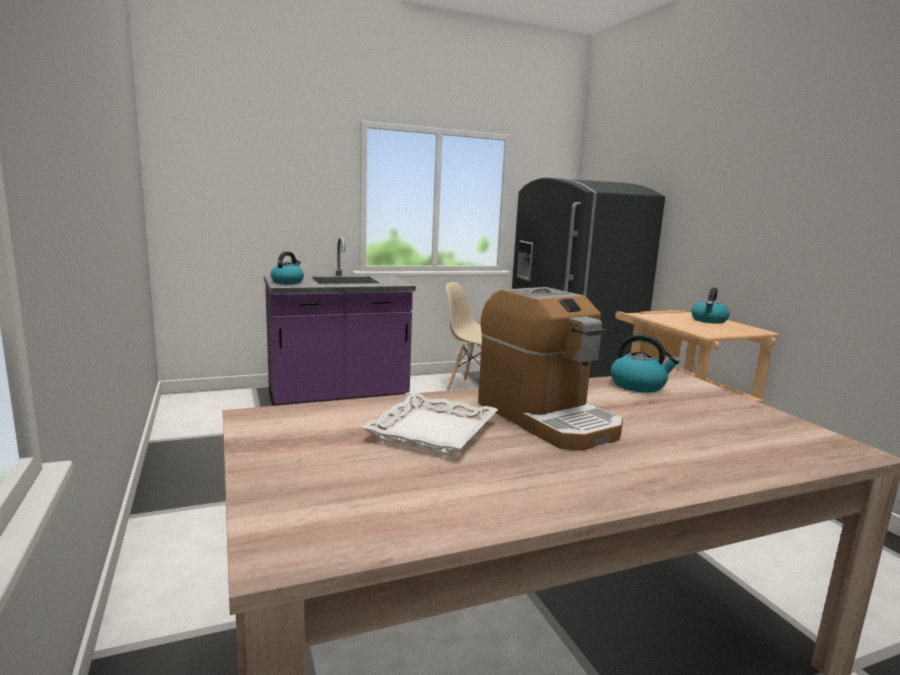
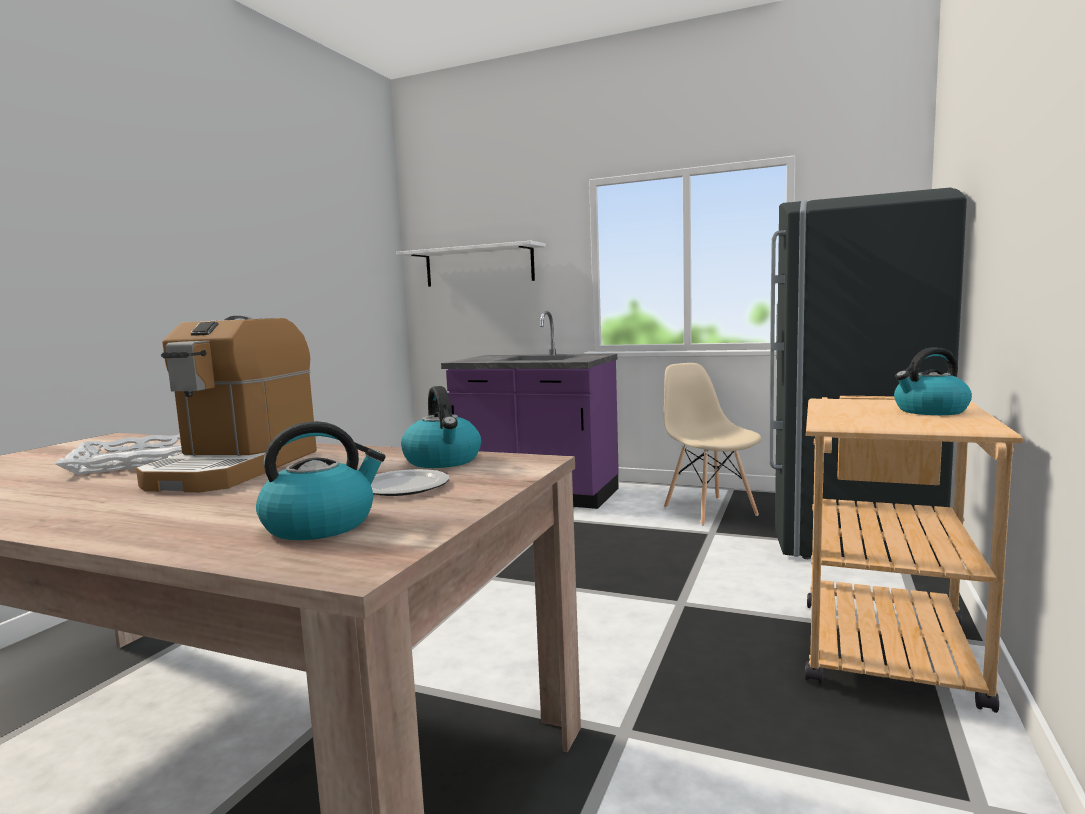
camera: 45 degrees right, 5 degrees down
(243, 184) = (479, 266): none -> white shelf
(287, 282) = (476, 359): kettle -> kettle (321, 525)
(697, 407) = (403, 487): none -> plate

